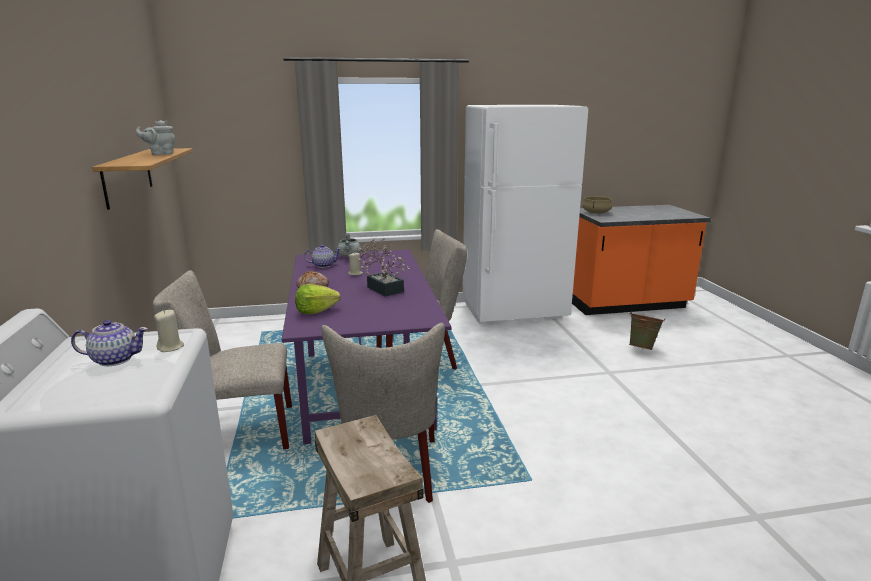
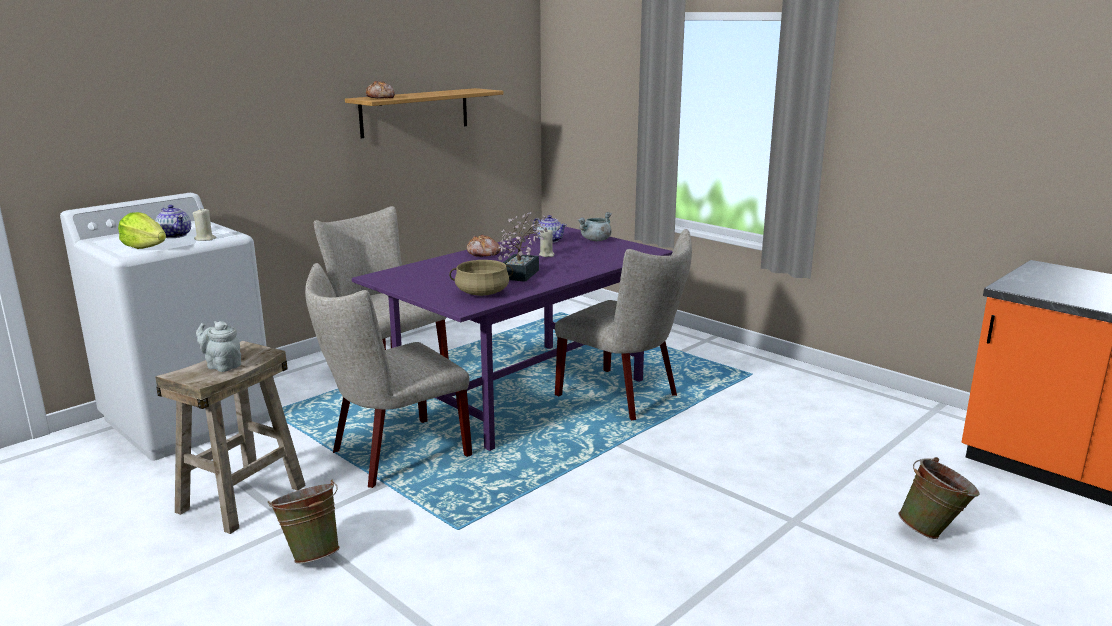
camera: 55 degrees right, 0 degrees up
(132, 162) = (381, 98): none -> bread
(160, 154) = (443, 93): grey teapot -> grey teapot (222, 366)
(316, 311) = (424, 270): lettuce -> lettuce (145, 247)
(508, 565) = (311, 553): none -> green bucket
(514, 313) = (858, 407): white fridge -> none
(596, 213) = (1044, 275): beige cooking pot -> beige cooking pot (482, 293)

